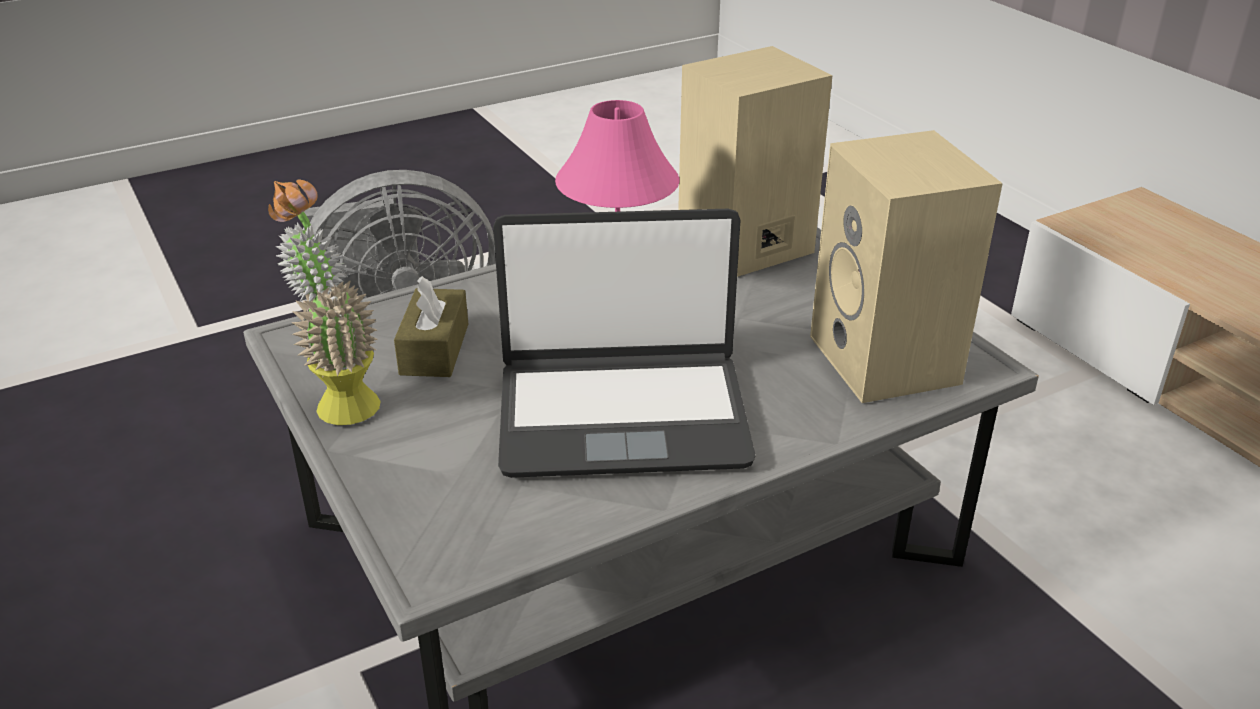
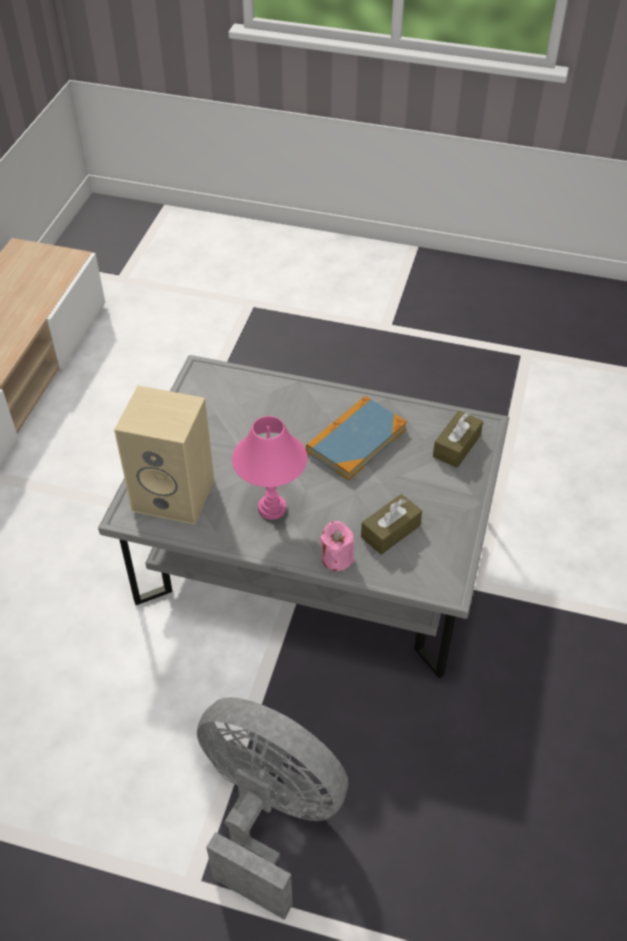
camera: 135 degrees left, 15 degrees up
(339, 399) = (457, 527): potted plant -> none
(451, 506) = (456, 446): none -> brown tissue box
(471, 291) = (337, 558): none -> pink candle
(622, 415) = (356, 440): laptop -> book
(888, 361) = (228, 394): beige speaker -> none

